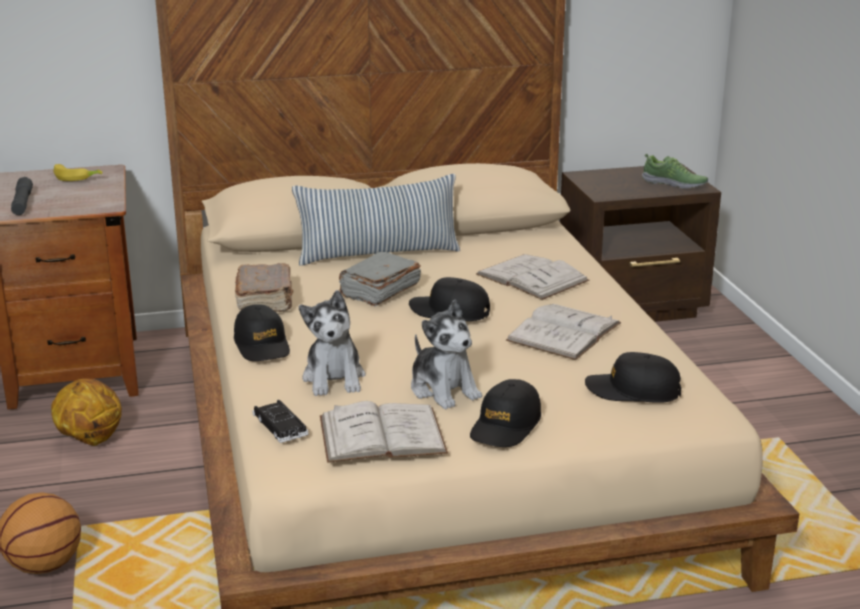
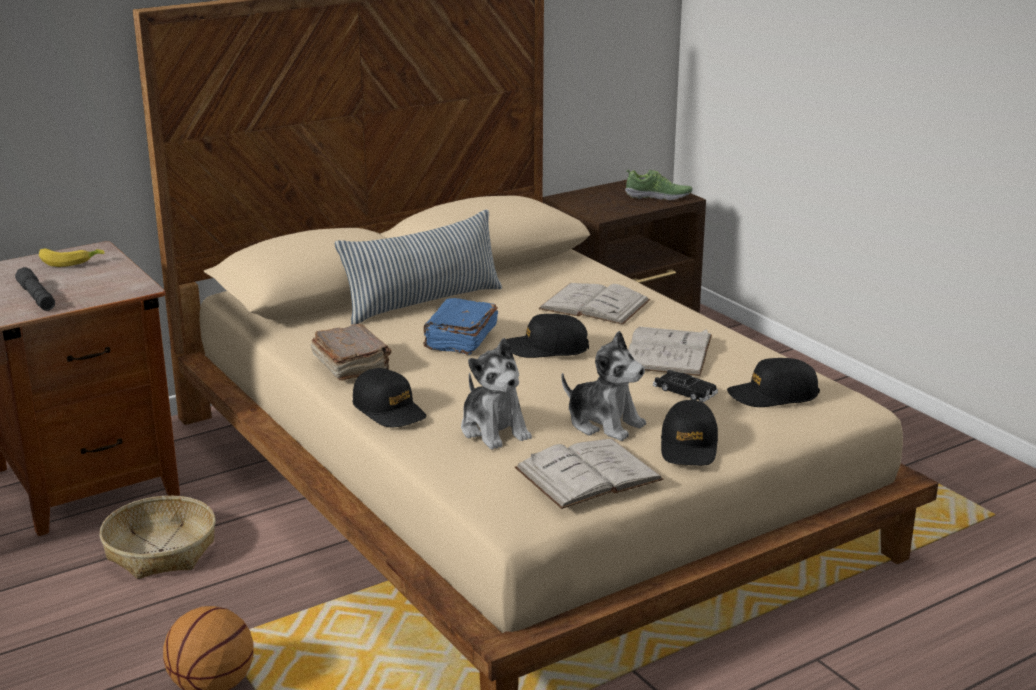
camera: 20 degrees left, 0 degrees up
(90, 440) = (160, 550): basketball -> basket
(280, 426) = (483, 484): black toy car -> black toy car (685, 391)
(379, 291) = (460, 339): grey book -> blue book

